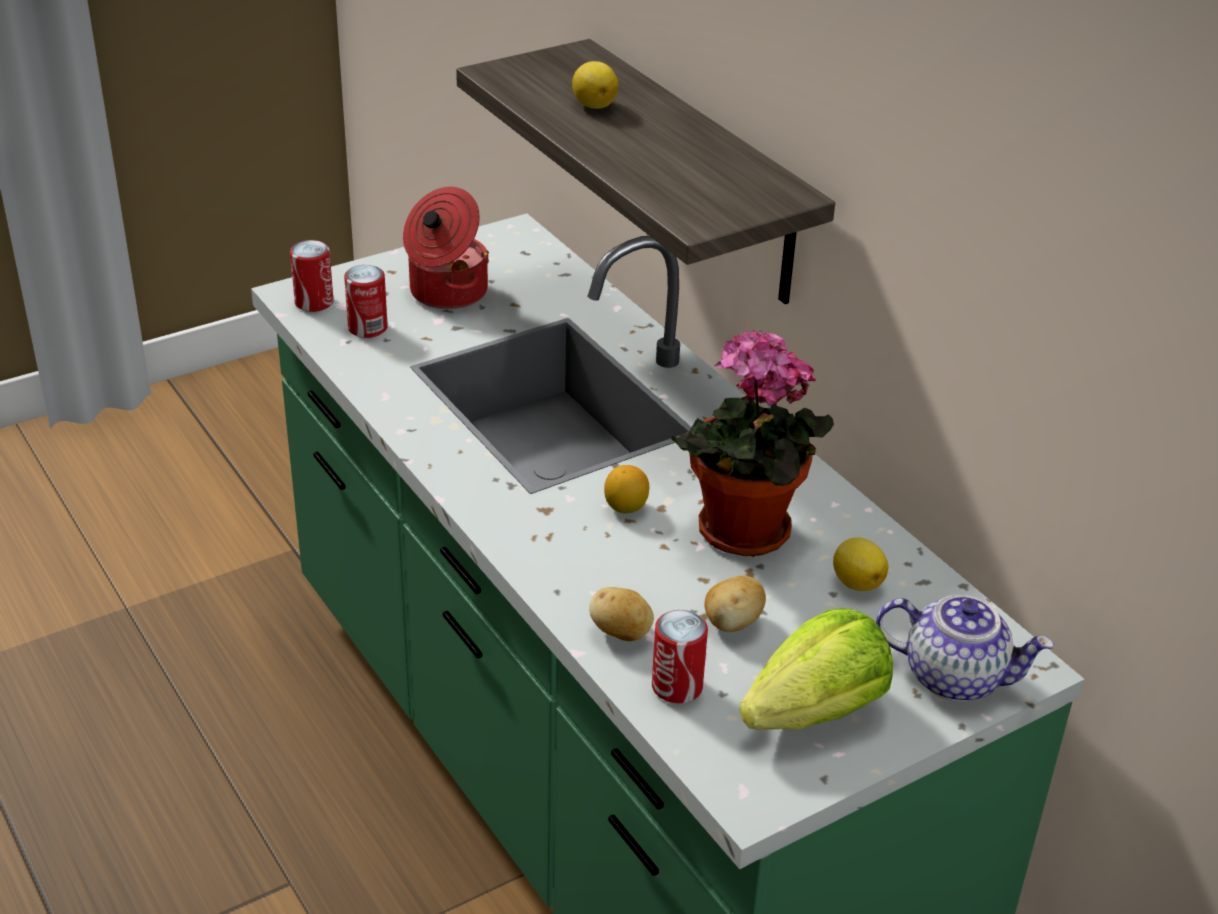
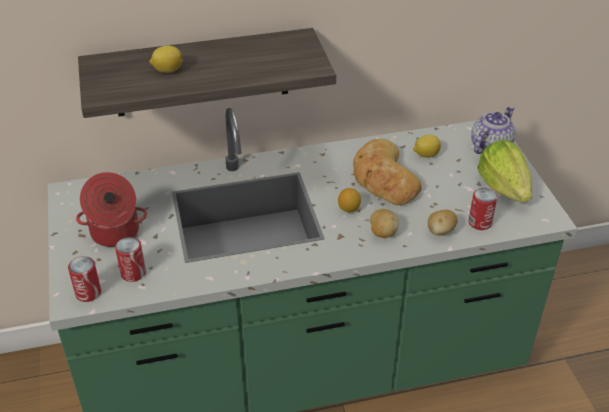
camera: 70 degrees left, 5 degrees up
(733, 623) = (442, 196): potato -> potato (382, 233)
(741, 536) = (383, 178): potted plant -> bread

